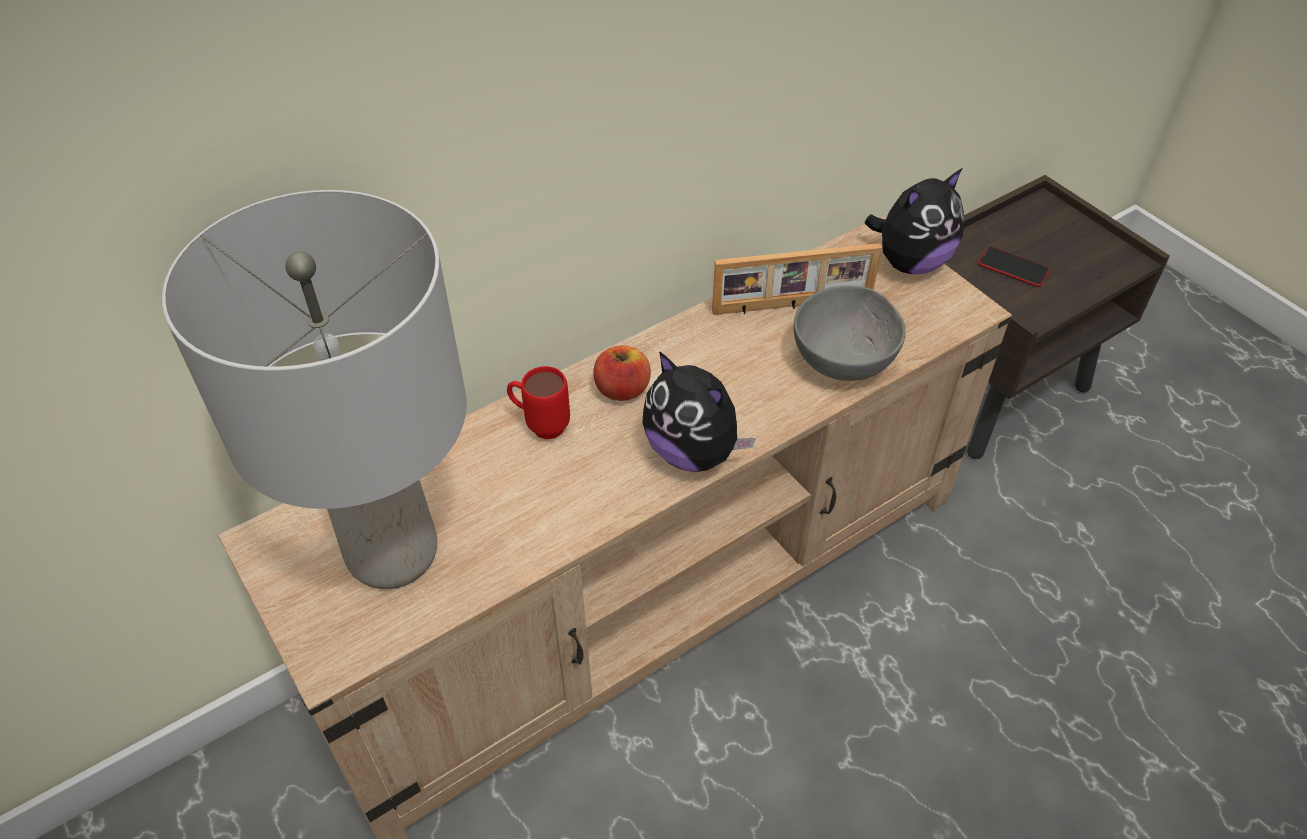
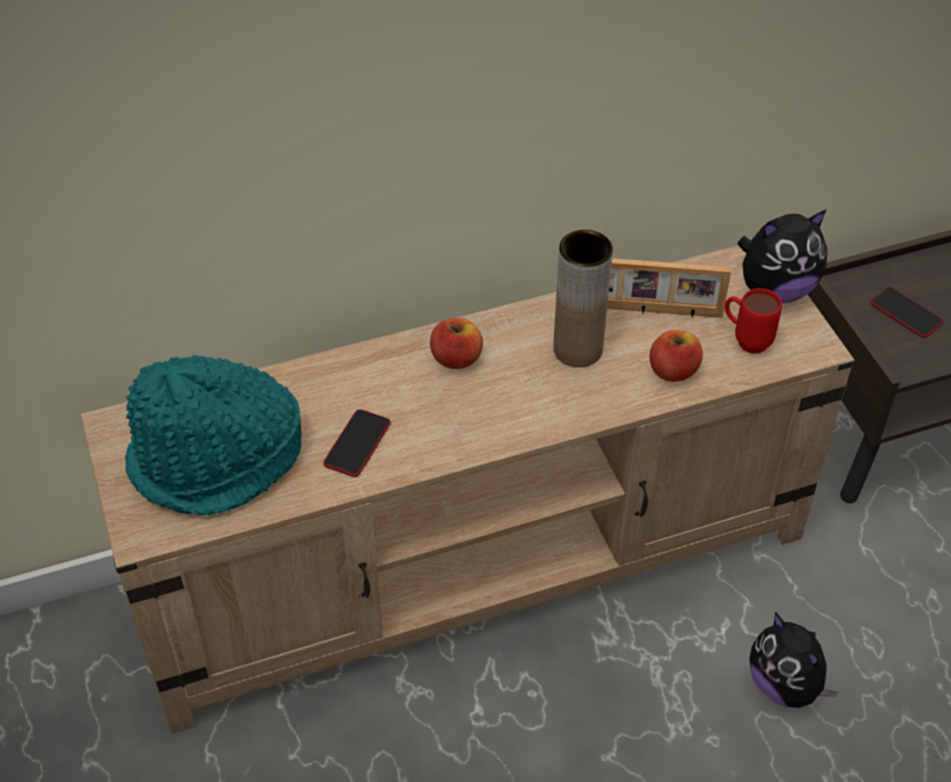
camera: 15 degrees right, 0 degrees up
(394, 554) = (217, 460): grey table lamp -> turquoise hat
(540, 425) = (373, 376): red mug -> red mug (745, 340)
(547, 502) = (357, 444): none -> phone
(693, 452) = (499, 427): plush toy -> plush toy (785, 685)
(743, 356) = (578, 349): none -> brown vase
(845, 359) = (673, 371): grey bowl -> apple

